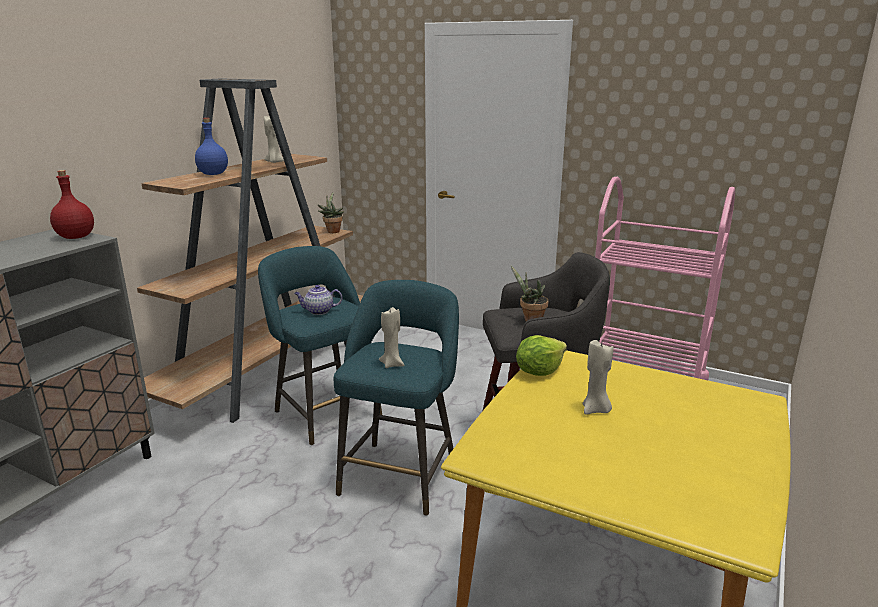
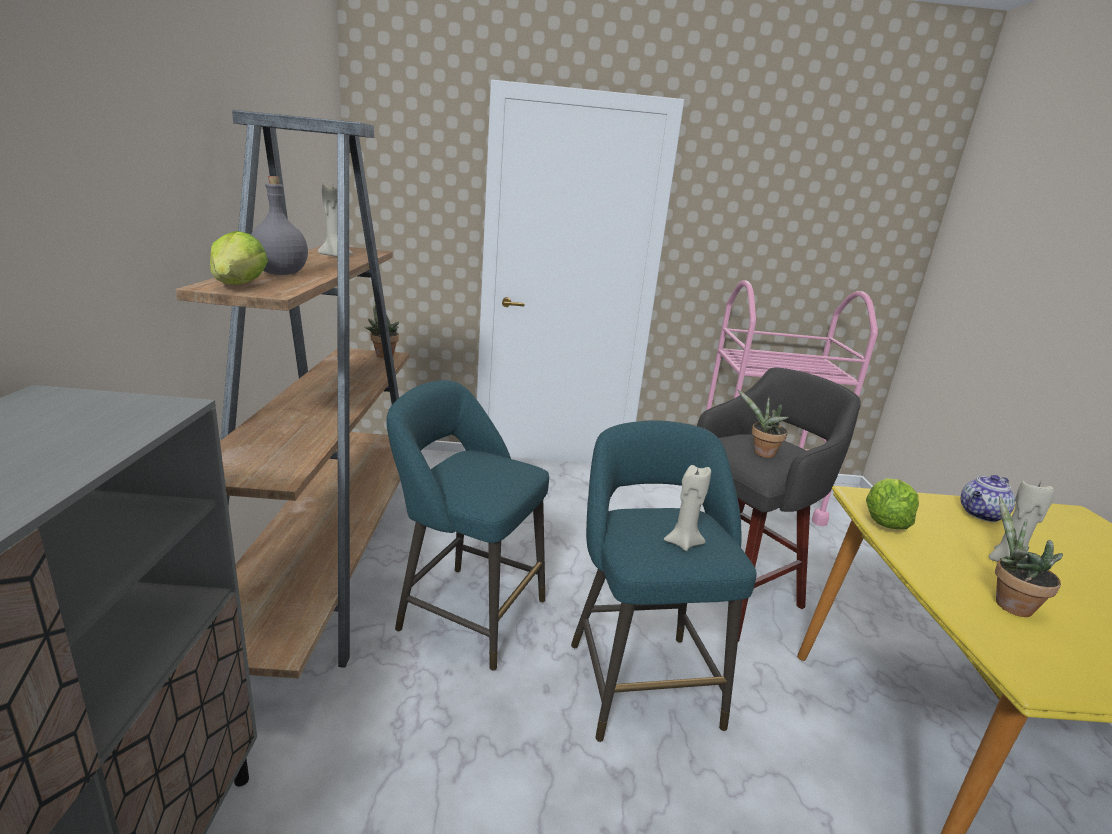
camera: 30 degrees left, 0 degrees up
(75, 237) = (113, 406): red bottle -> none
(175, 181) = (239, 285): none -> lettuce
(214, 174) = (281, 273): blue bottle -> grey bottle
(318, 311) = (483, 476): teapot -> teapot (981, 514)
(538, 427) = (1007, 603): none -> potted plant

